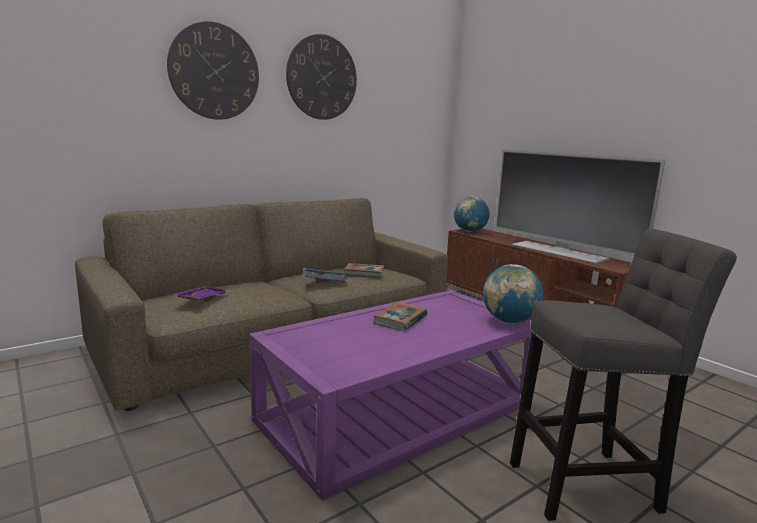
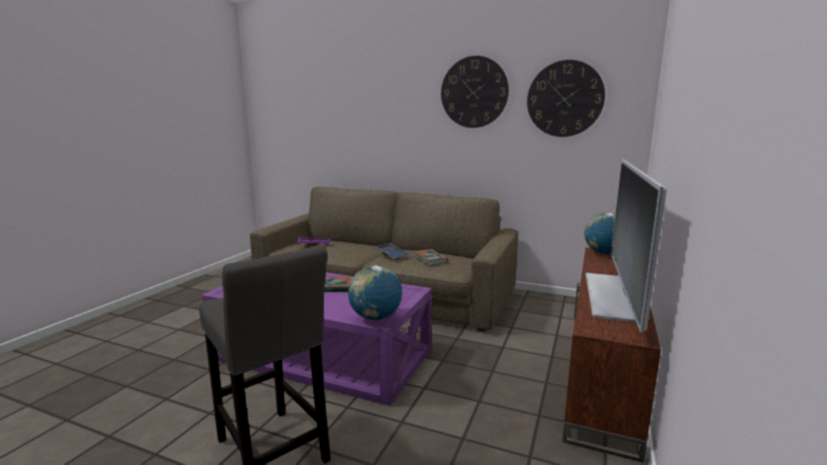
camera: 60 degrees right, 0 degrees up
(214, 72) = (389, 98): wall clock -> wall clock (565, 99)

